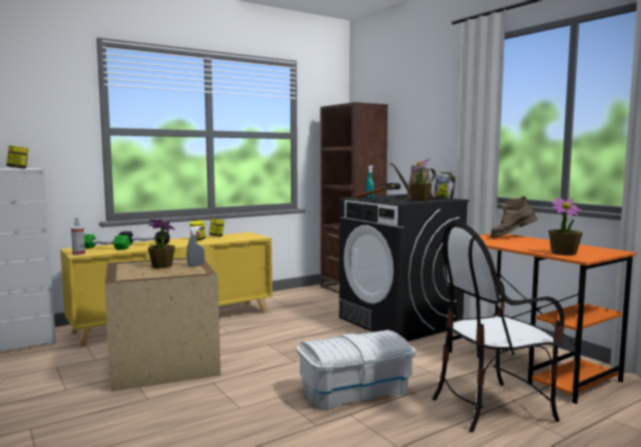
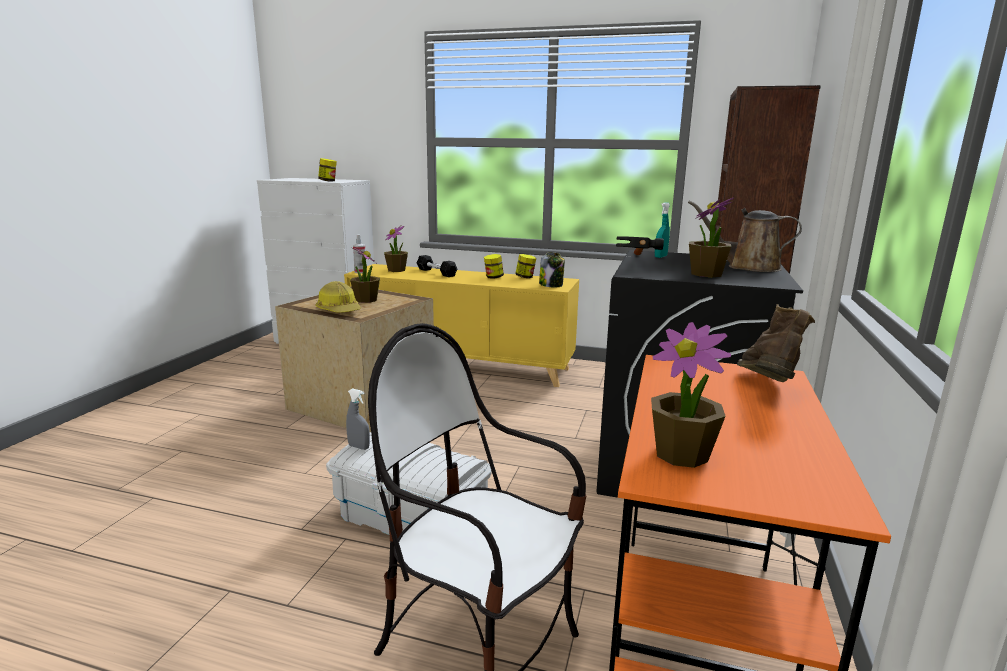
camera: 50 degrees right, 10 degrees up
(105, 248) = (396, 270): green dumbbell -> potted plant
(172, 274) = (339, 310): none -> hard hat
(196, 265) = (387, 307): grey spray bottle -> grey spray bottle (359, 447)
(443, 198) = (770, 278): jar -> jar (551, 285)
(512, 237) = (766, 388): brown boot -> brown boot turned 60 degrees clockwise

